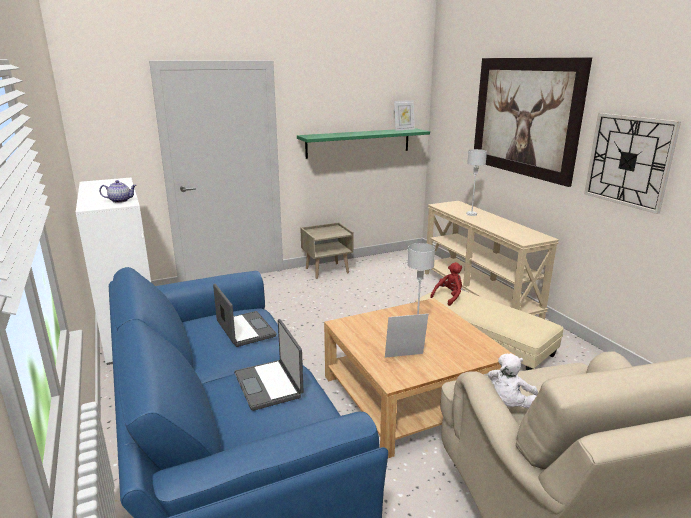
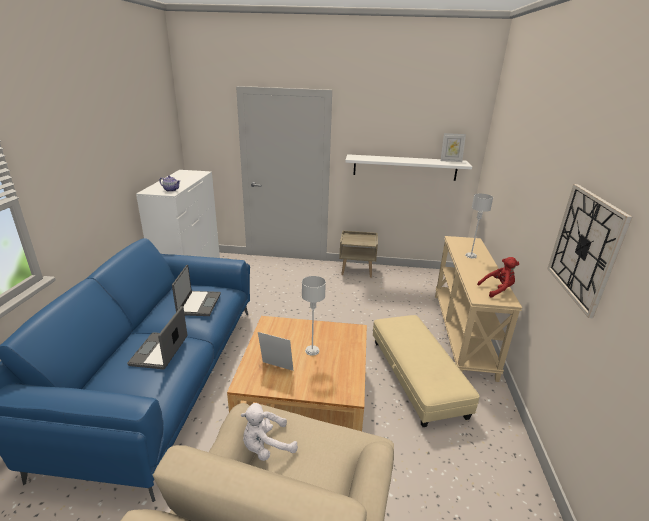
camera: 30 degrees right, 5 degrees up
(358, 143) = (405, 167): green shelf -> white shelf
(448, 297) = (401, 327): red plush toy -> red plush toy (497, 290)
(524, 117) = (531, 171): picture -> none

